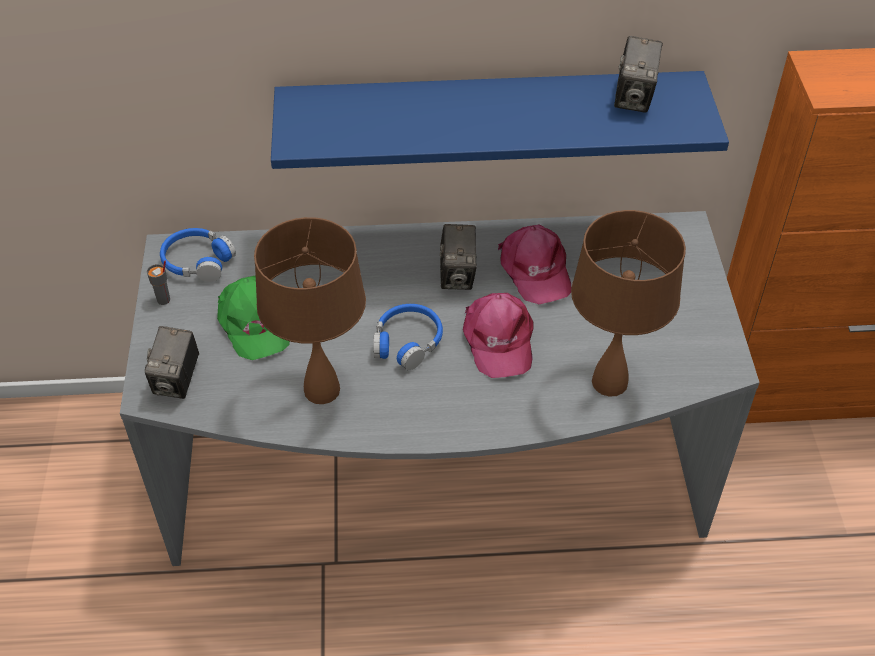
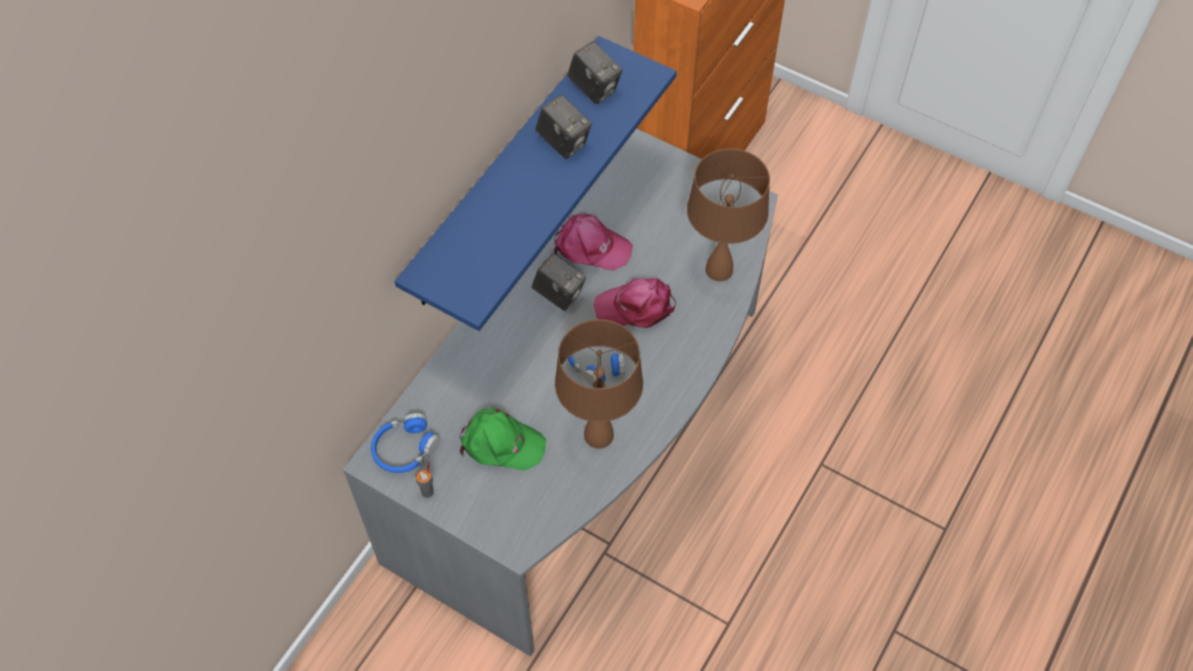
camera: 55 degrees left, 10 degrees up
(177, 381) = (518, 521): camera -> camera (563, 142)
(498, 340) = (636, 307): pink cap -> pink cap turned 150 degrees clockwise

